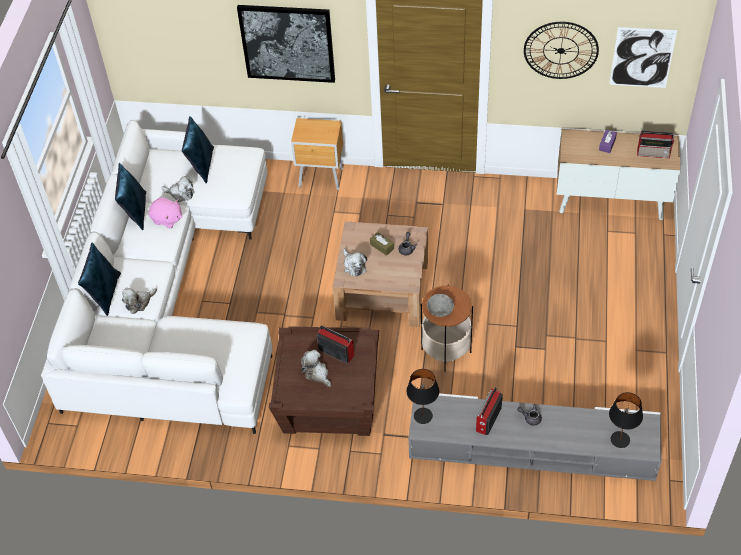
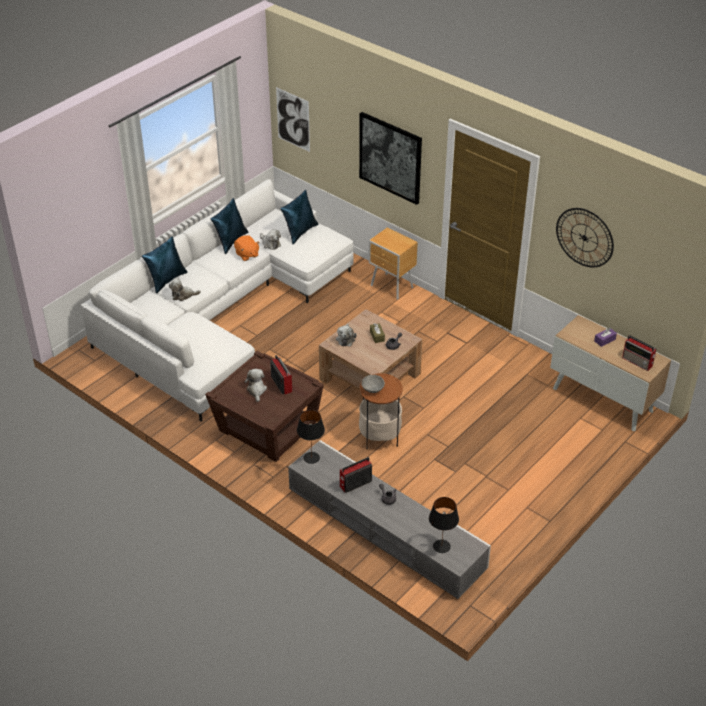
camera: 30 degrees right, 10 degrees down
(167, 219) = (247, 255): pink plush toy -> orange plush toy
(642, 57) = (647, 268): picture -> picture (293, 119)

